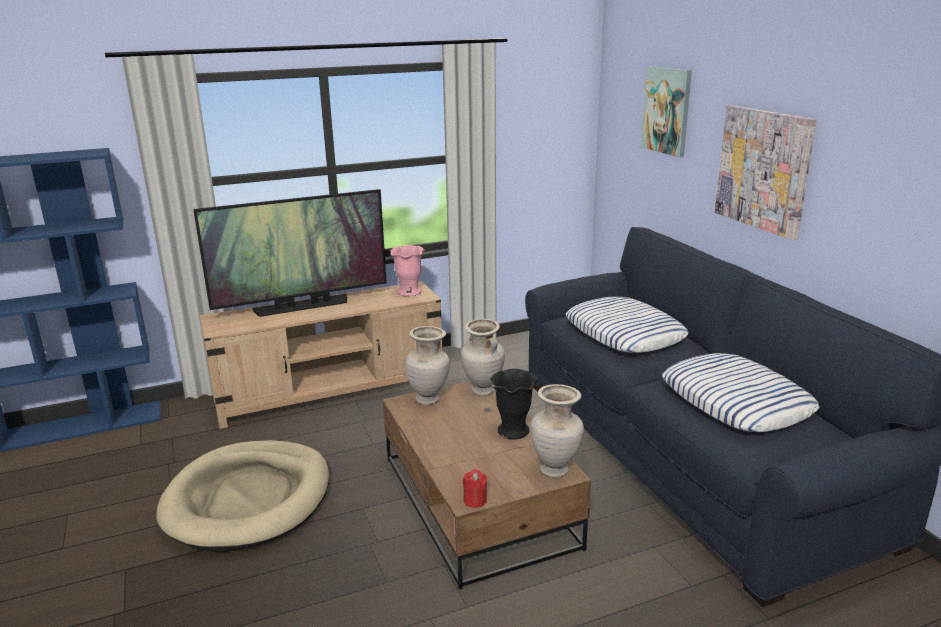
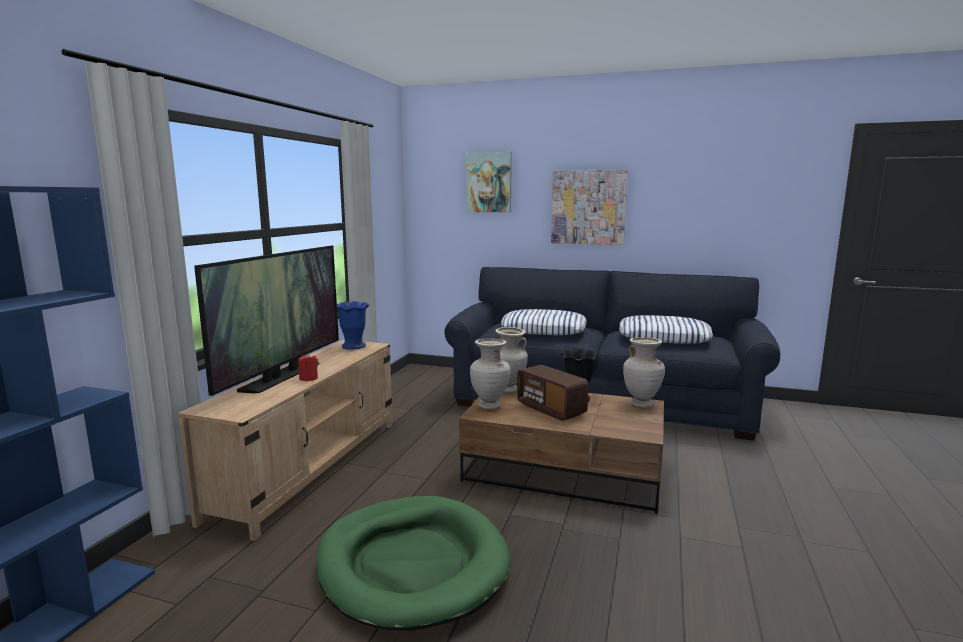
camera: 50 degrees left, 10 degrees down
(248, 499) = (412, 564): beige dog bed -> green dog bed
(409, 292) = (353, 346): pink vase -> blue vase
(463, 429) = (551, 409): none -> radio
(475, 500) = (650, 433): red candle -> red candle (308, 378)

